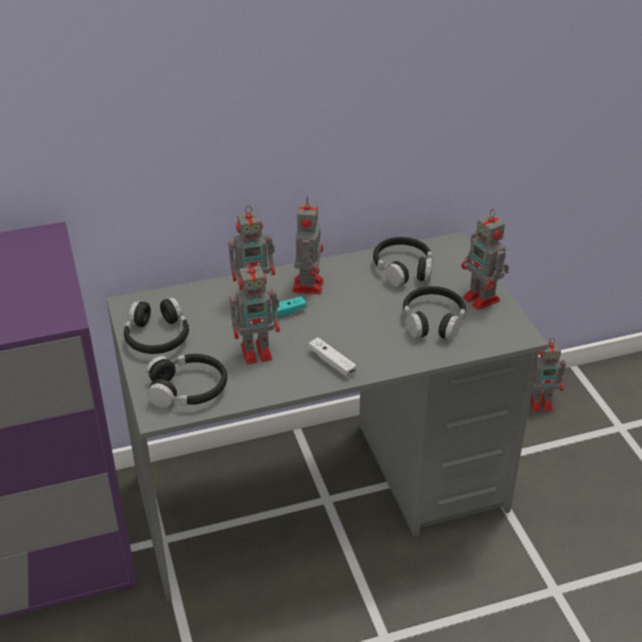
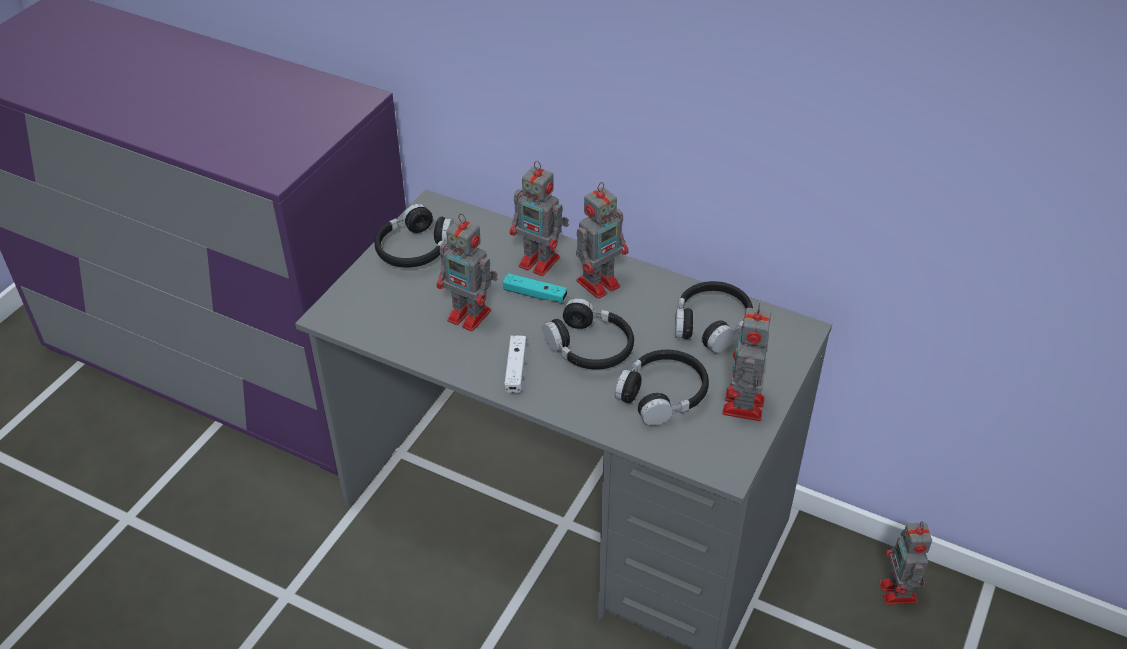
camera: 45 degrees right, 5 degrees up
(188, 389) = (375, 311): black headphones -> black headphones (590, 347)
(542, 402) = (898, 594): toy robot -> toy robot turned 45 degrees clockwise

